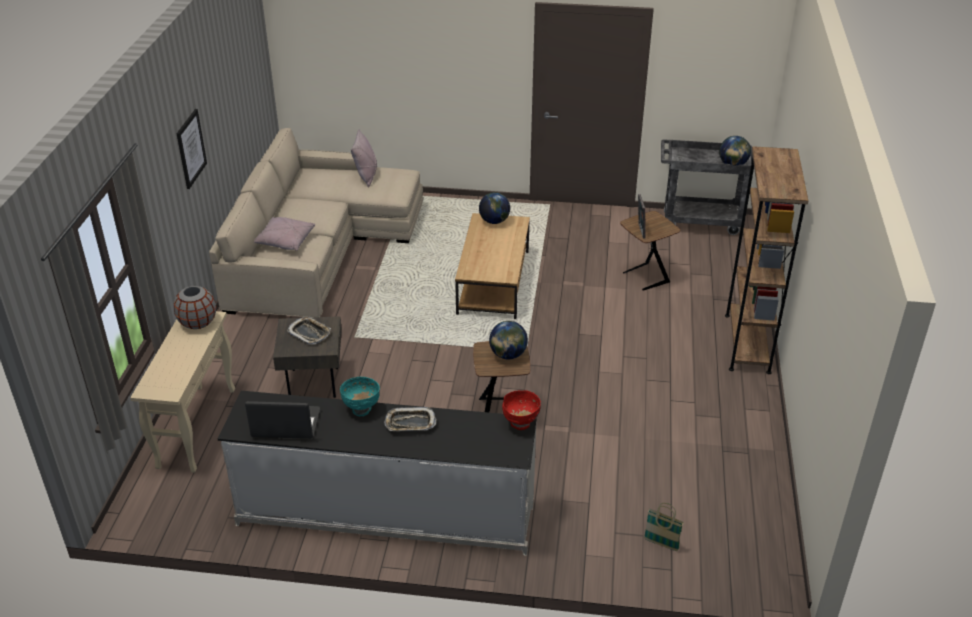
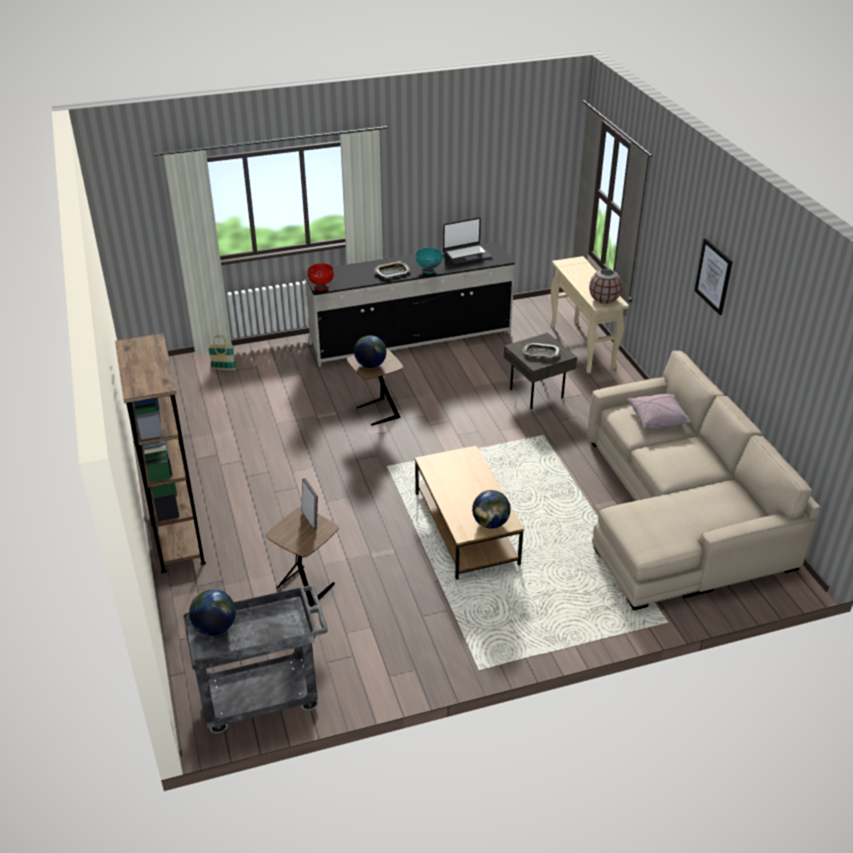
camera: 155 degrees right, 0 degrees up
(366, 176) = (680, 526): purple pillow -> none

